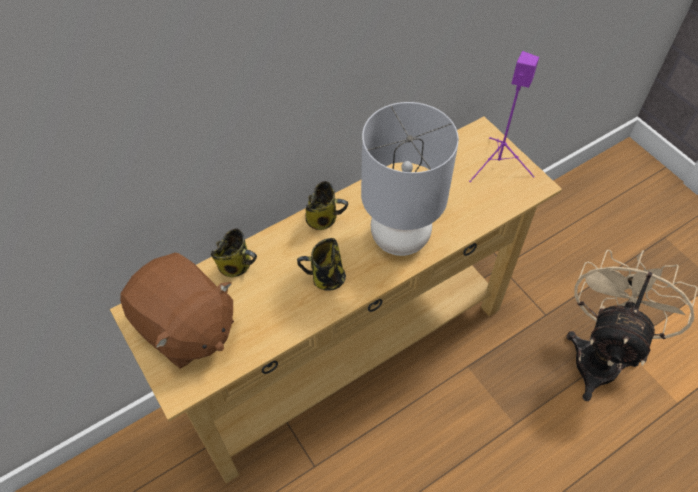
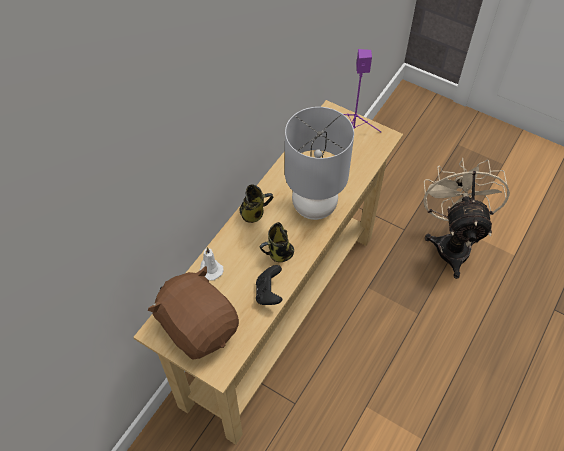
camera: 25 degrees left, 0 degrees up
(186, 327) = (199, 326): brown plush toy -> brown plush toy turned 150 degrees counterclockwise
(237, 266) = (210, 269): mug -> white candle
(288, 321) = (269, 293): none -> black game controller

